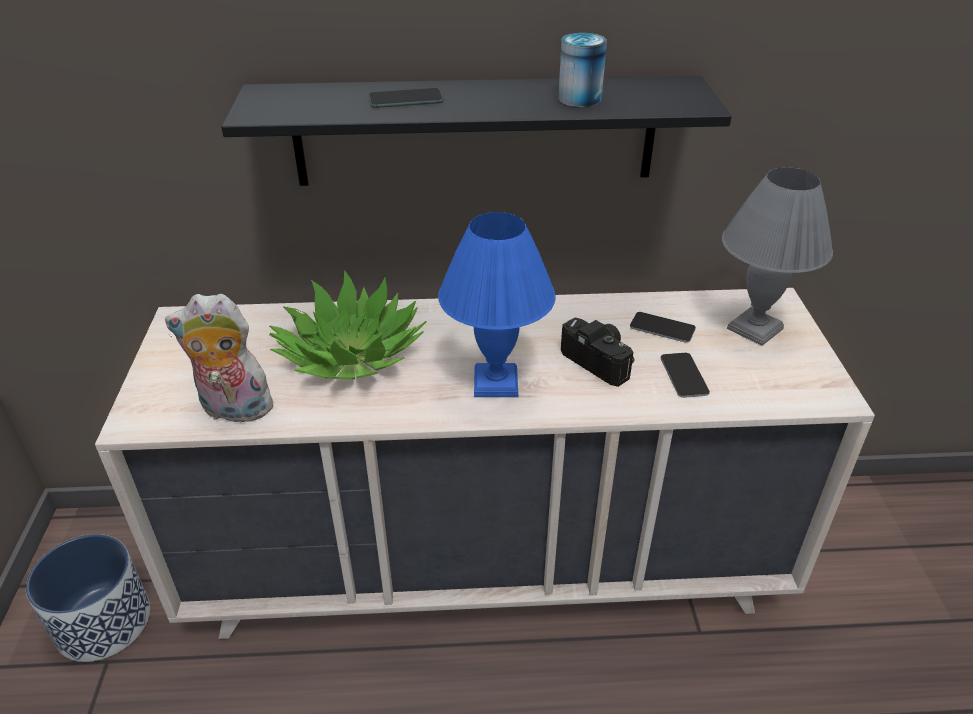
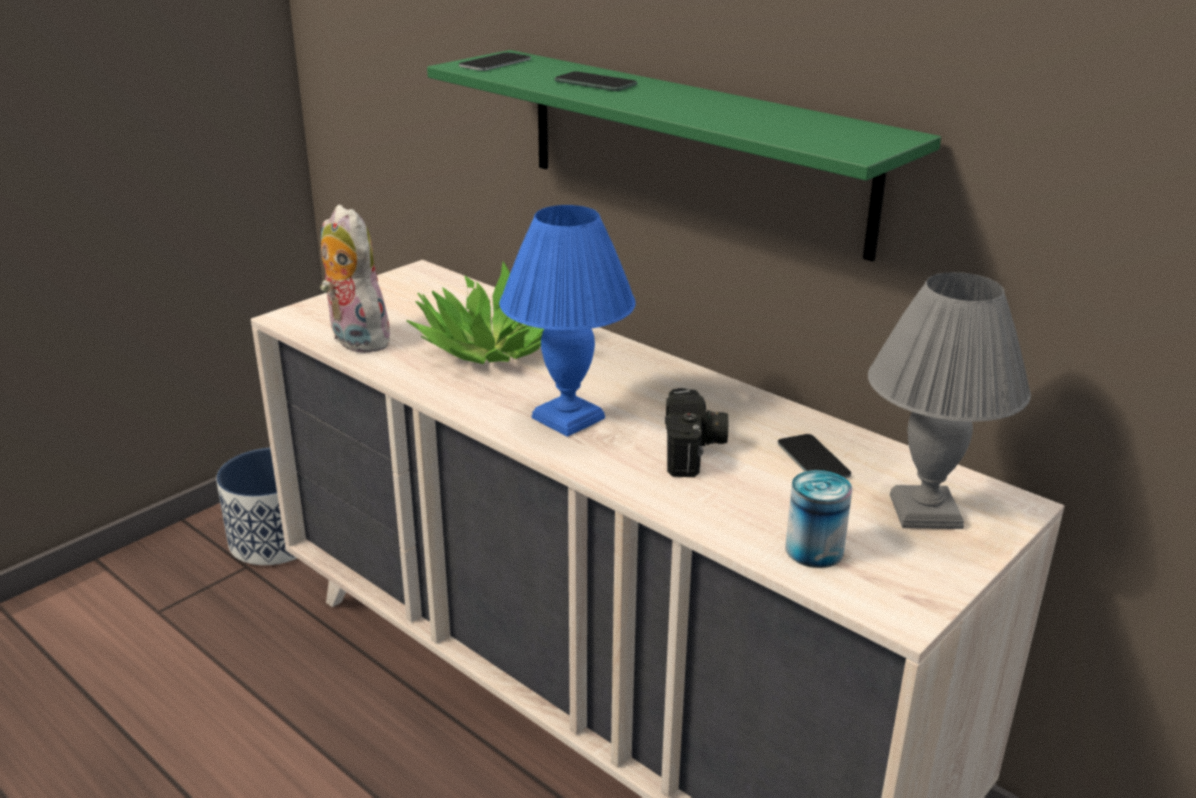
camera: 45 degrees right, 10 degrees down
(475, 131) = (692, 149): black shelf -> green shelf
(579, 98) = (747, 118): can -> can (814, 550)
(684, 375) = (757, 503): phone -> phone (495, 63)

